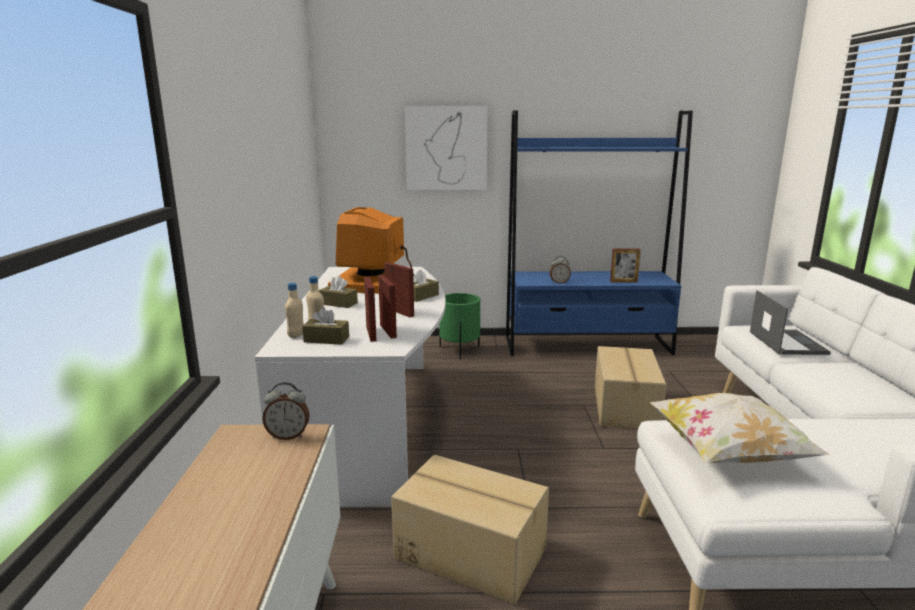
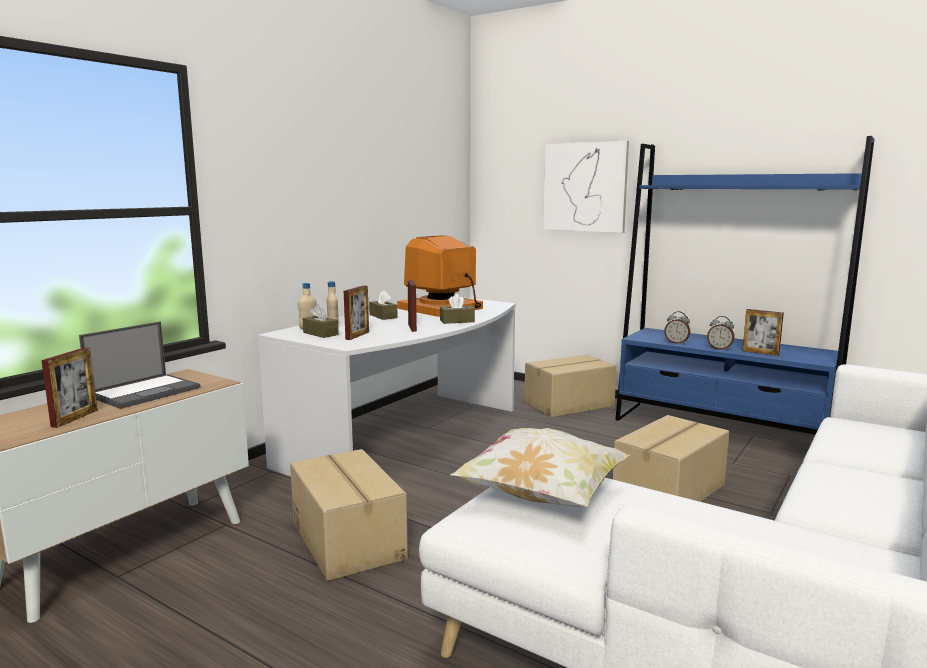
camera: 35 degrees right, 5 degrees down
(288, 436) = (206, 381): alarm clock -> alarm clock (719, 349)
(388, 331) = (373, 336): picture frame -> picture frame (75, 418)
(459, 350) = (570, 405): green planter -> cardboard box
(786, 342) = (865, 443): laptop -> laptop (145, 391)

